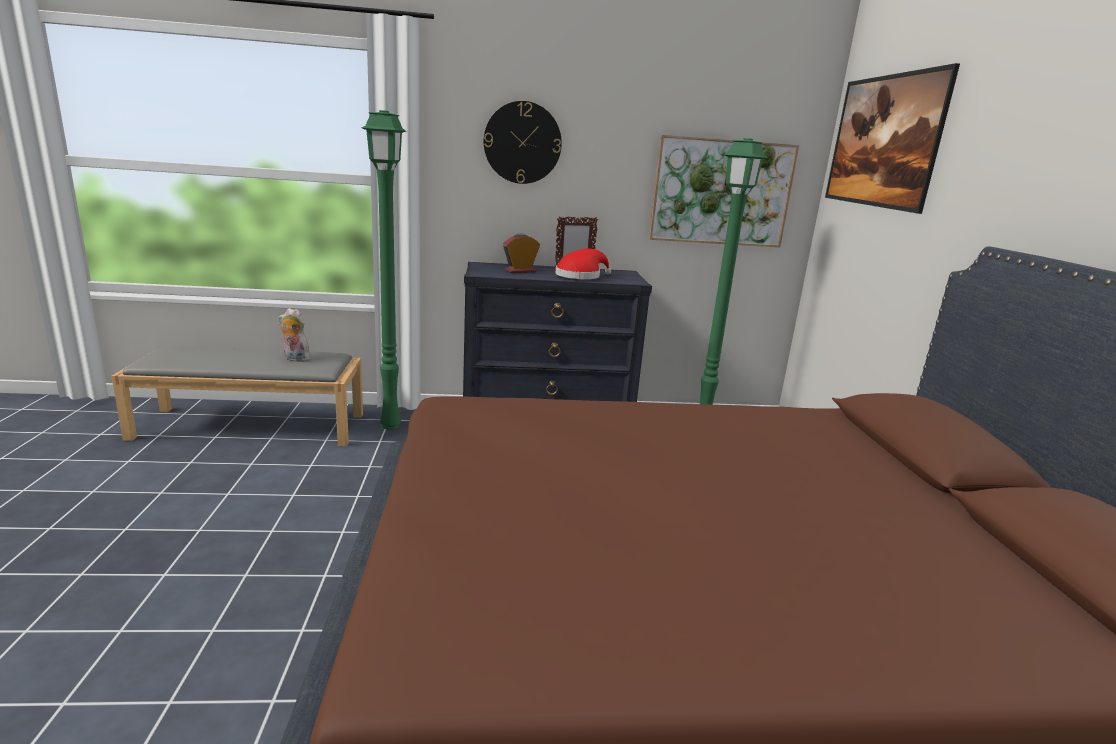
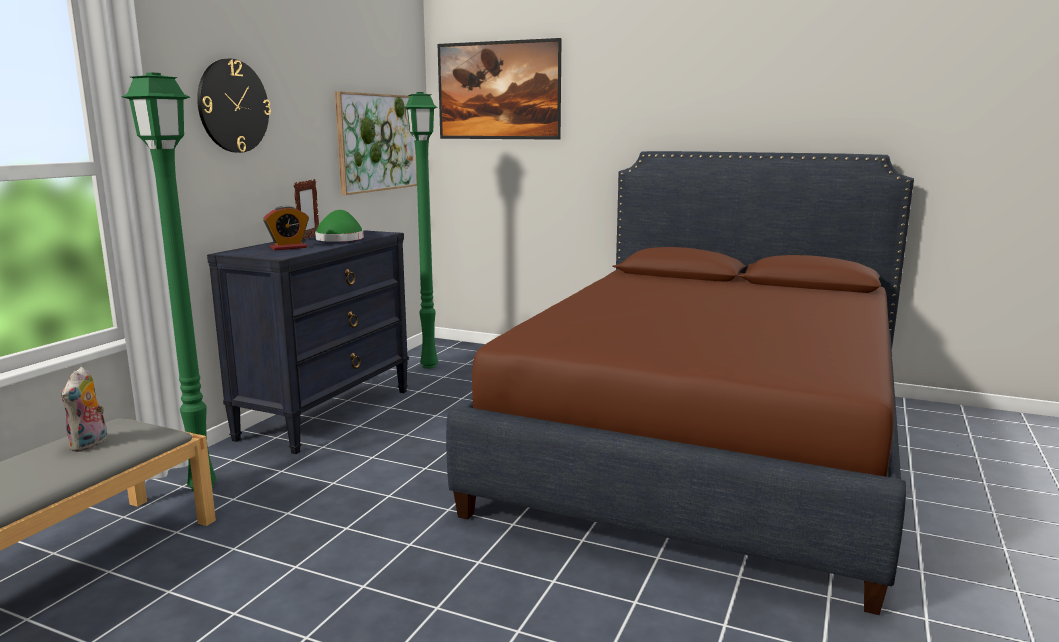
camera: 60 degrees left, 5 degrees down
(294, 359) = (90, 445): plush toy -> plush toy turned 45 degrees counterclockwise
(520, 271) = (288, 248): alarm clock -> alarm clock turned 120 degrees counterclockwise
(580, 276) = (340, 239): red hat -> green hat

